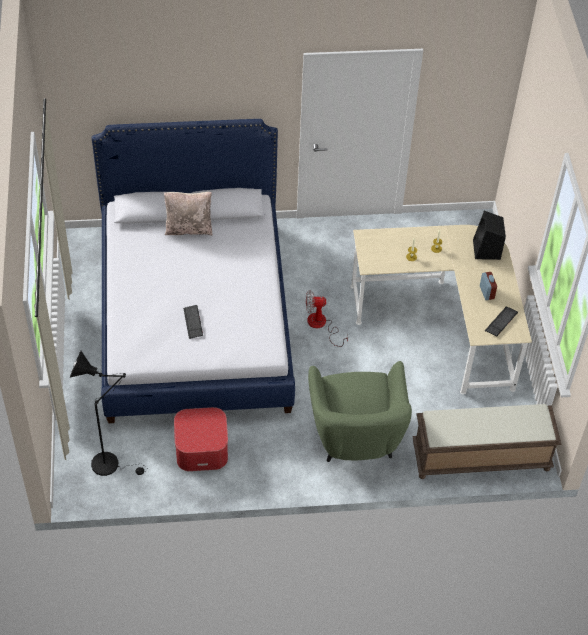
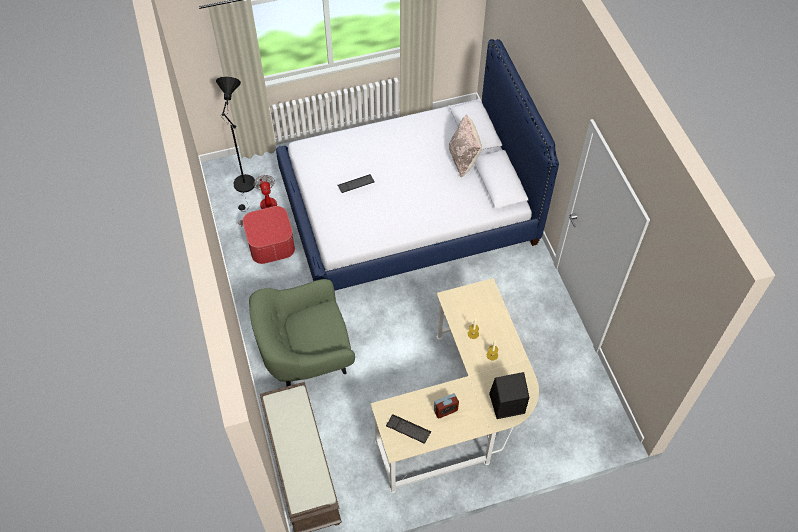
camera: 80 degrees right, 5 degrees up
(321, 325) = (426, 307): fan -> fan (264, 209)

